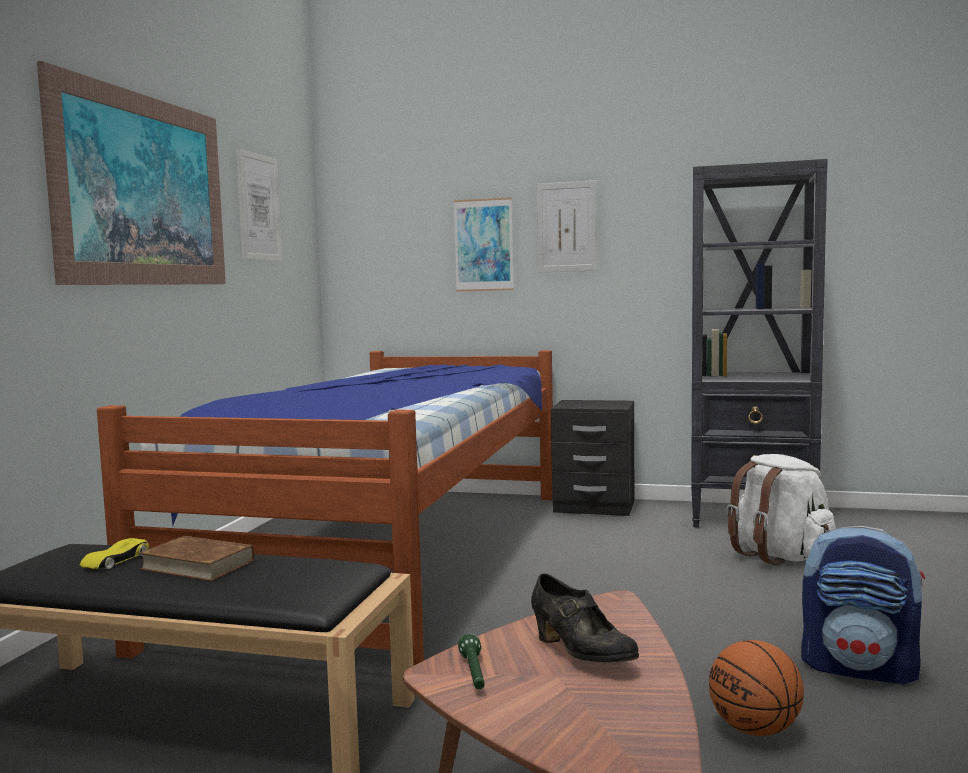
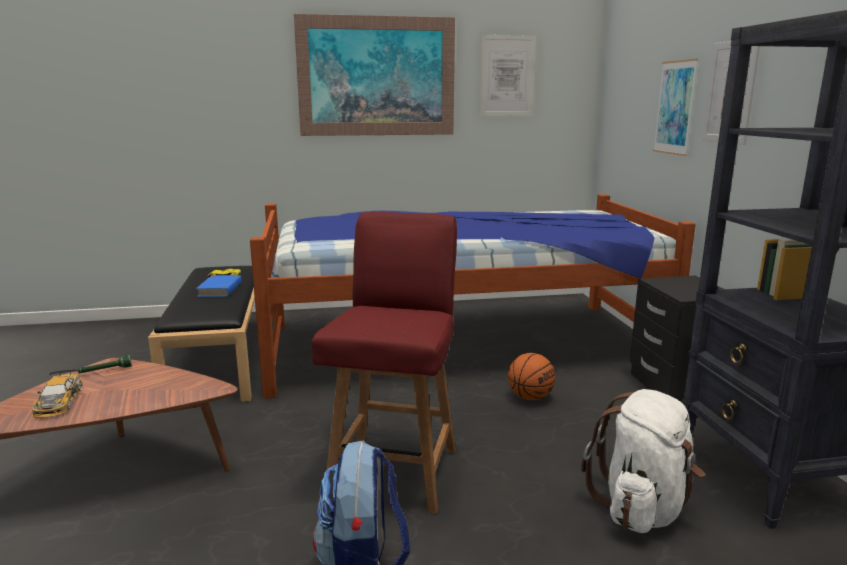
camera: 65 degrees right, 10 degrees up
(198, 565) = (220, 289): brown book -> blue book
(581, 654) = (127, 390): black shoe -> none
(589, 708) = (59, 401): none -> toy car
(677, 631) = (395, 470): none -> red chair
(755, 729) = (237, 521): basketball -> basketball (530, 397)

